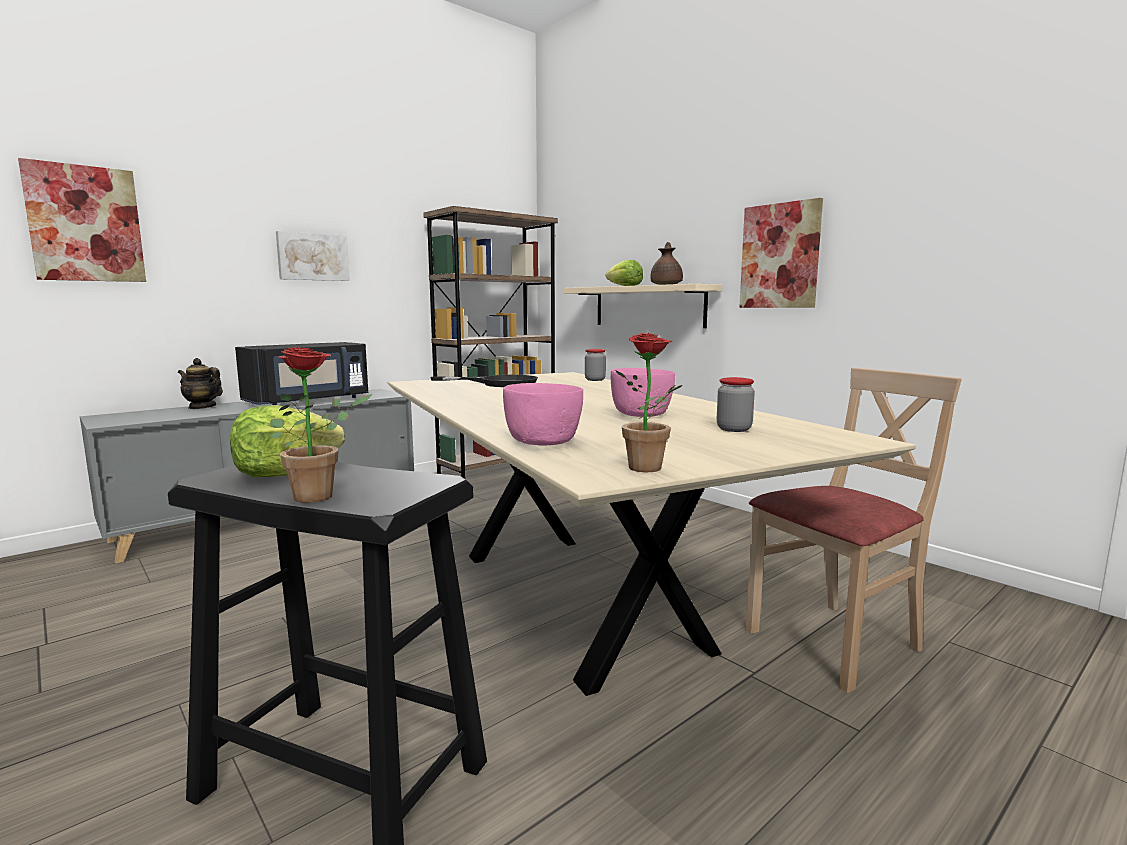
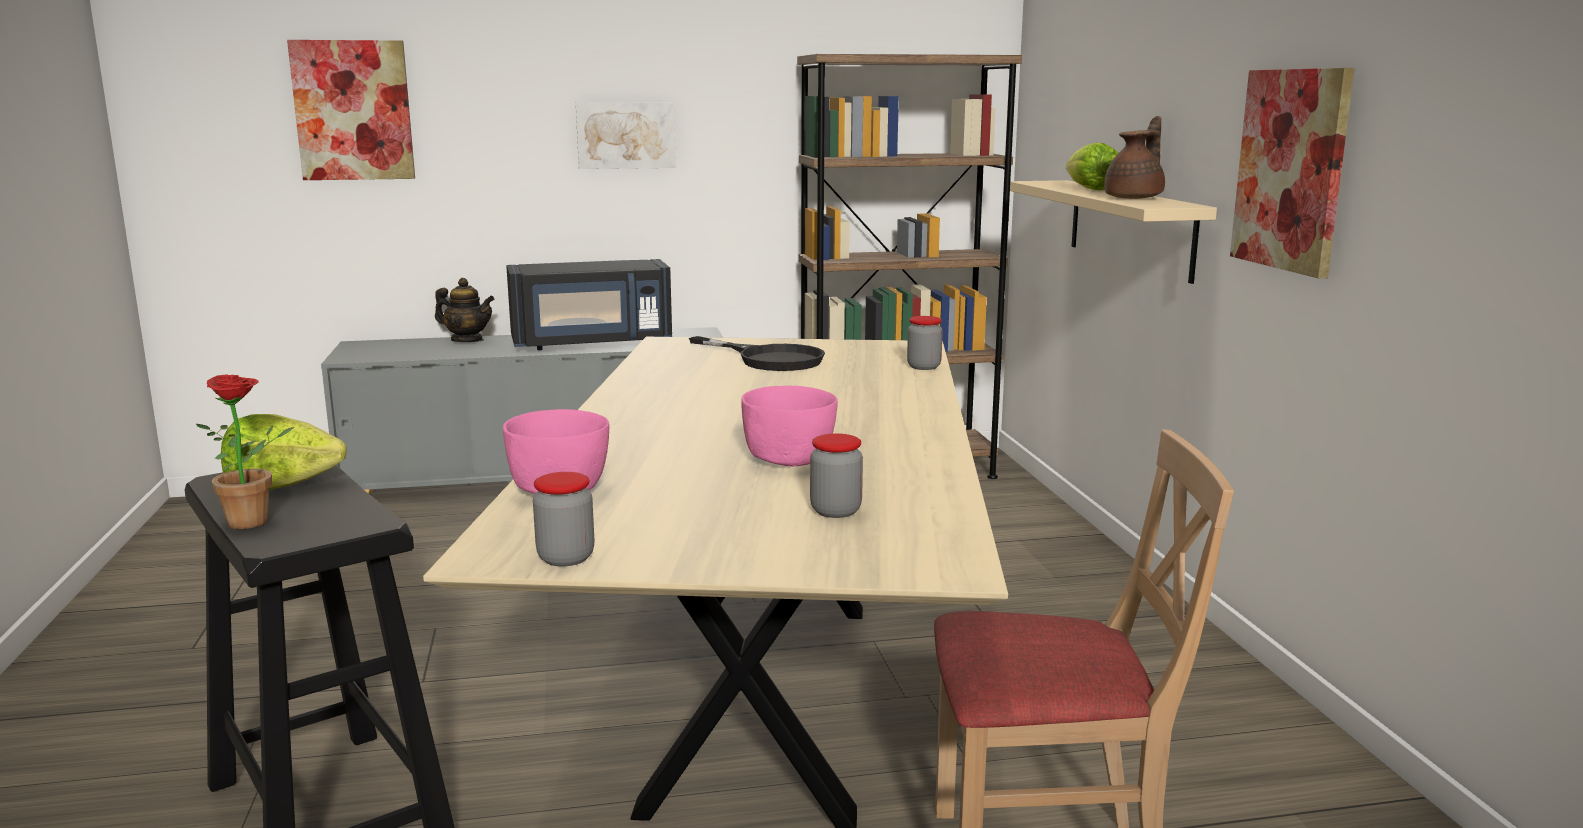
camera: 30 degrees right, 5 degrees up
(202, 407) = (467, 340): teapot -> teapot turned 150 degrees clockwise
(651, 469) = (566, 558): potted plant -> jar

